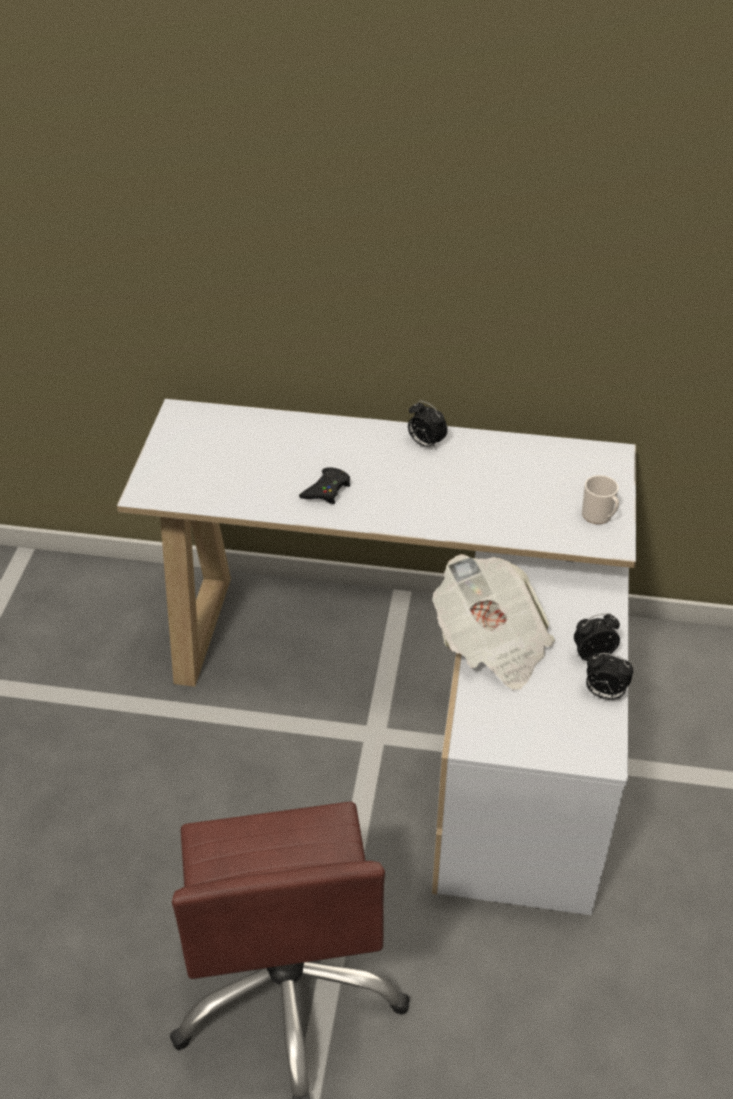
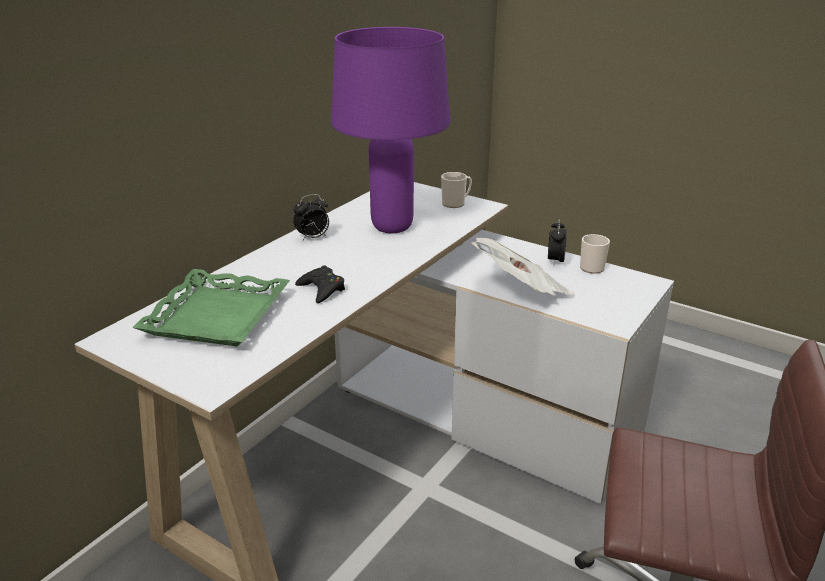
camera: 65 degrees left, 15 degrees down
(243, 450) = (218, 316): none -> green tray
(494, 489) = (393, 227): none -> purple table lamp
(604, 693) = (593, 267): alarm clock -> mug

